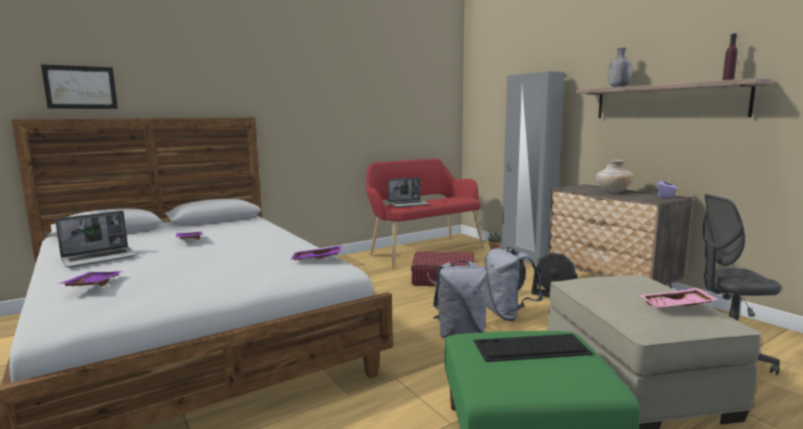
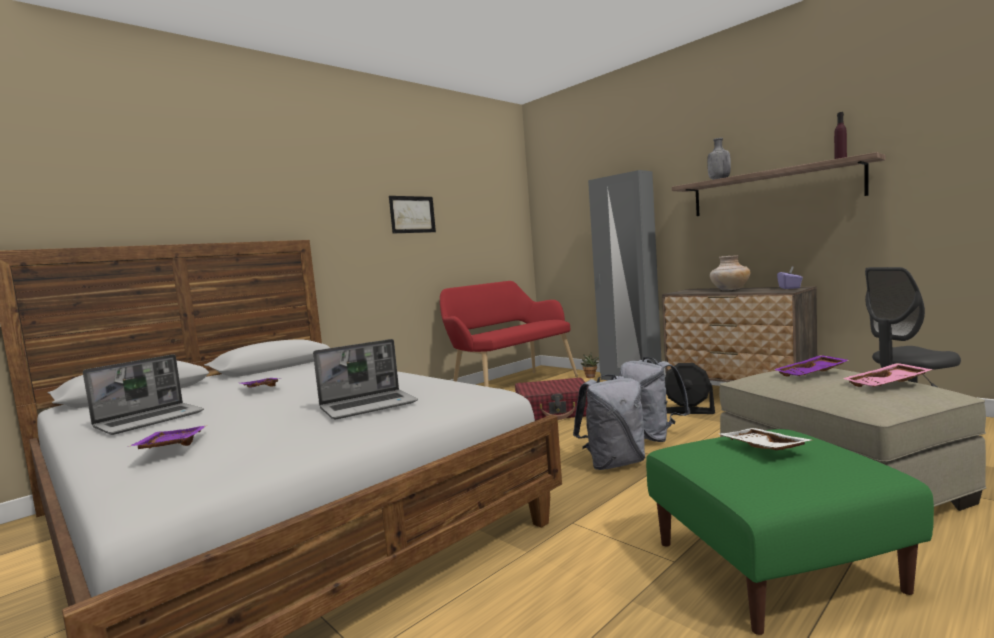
camera: 10 degrees left, 5 degrees down
(80, 87) = (84, 207): picture -> picture (412, 214)
(317, 259) = (451, 387): purple tray -> purple tray (812, 374)
(408, 204) = (494, 332): laptop -> laptop (369, 406)
(530, 347) = (762, 448): keyboard -> white tray

